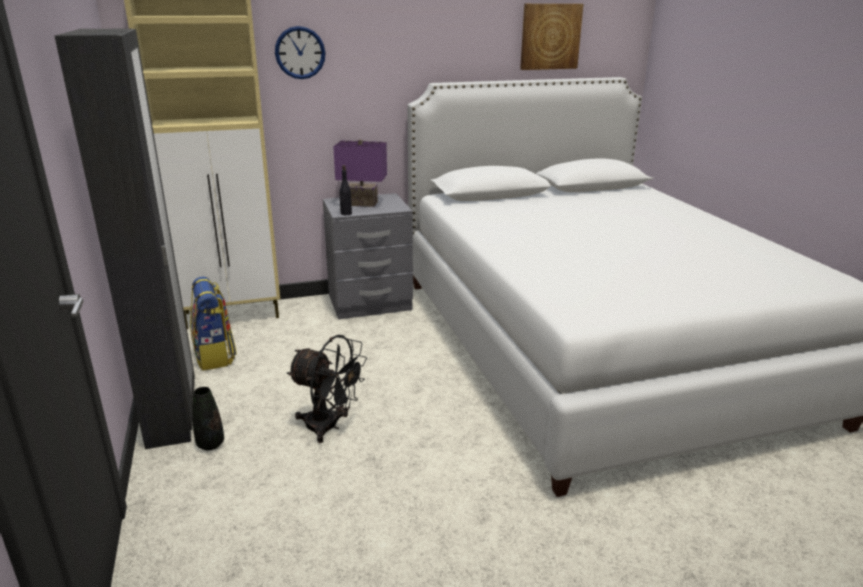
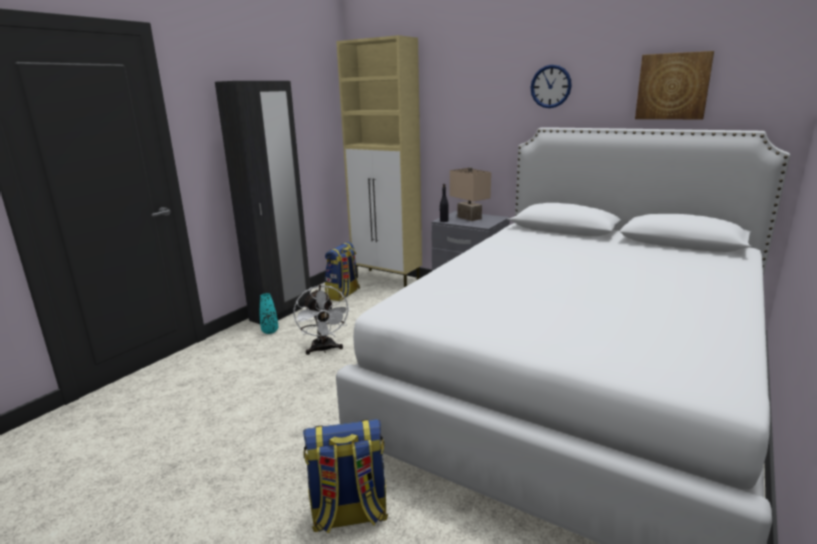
camera: 50 degrees right, 5 degrees down
(210, 444) = (270, 331): black vase -> turquoise vase
(300, 52) = (448, 101): wall clock -> wall clock (550, 86)
(329, 426) = (324, 350): black fan -> white fan
(363, 203) = (470, 218): purple table lamp -> beige table lamp
(648, 538) = (349, 515): none -> backpack

